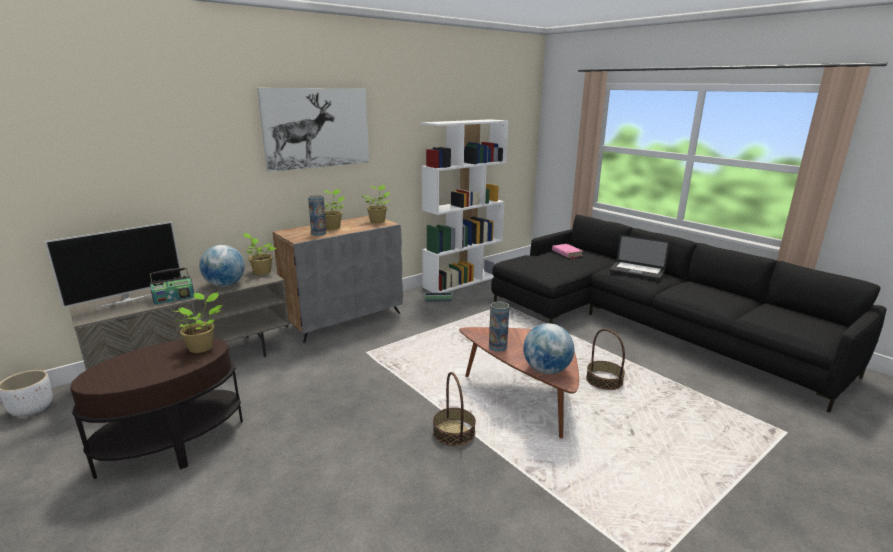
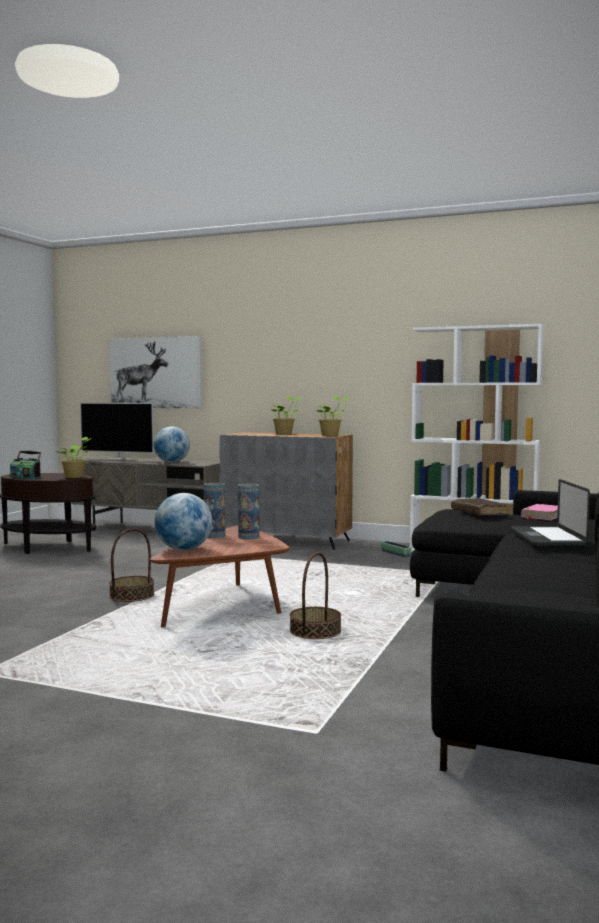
camera: 60 degrees right, 15 degrees down
(174, 298) = (133, 461): radio -> radio (26, 477)
(261, 272) = (211, 462): potted plant -> none
(317, 128) = (297, 336): picture -> picture (155, 373)
(318, 233) = (258, 434): vase -> vase (248, 537)
(543, 261) = (478, 513): none -> brown book

